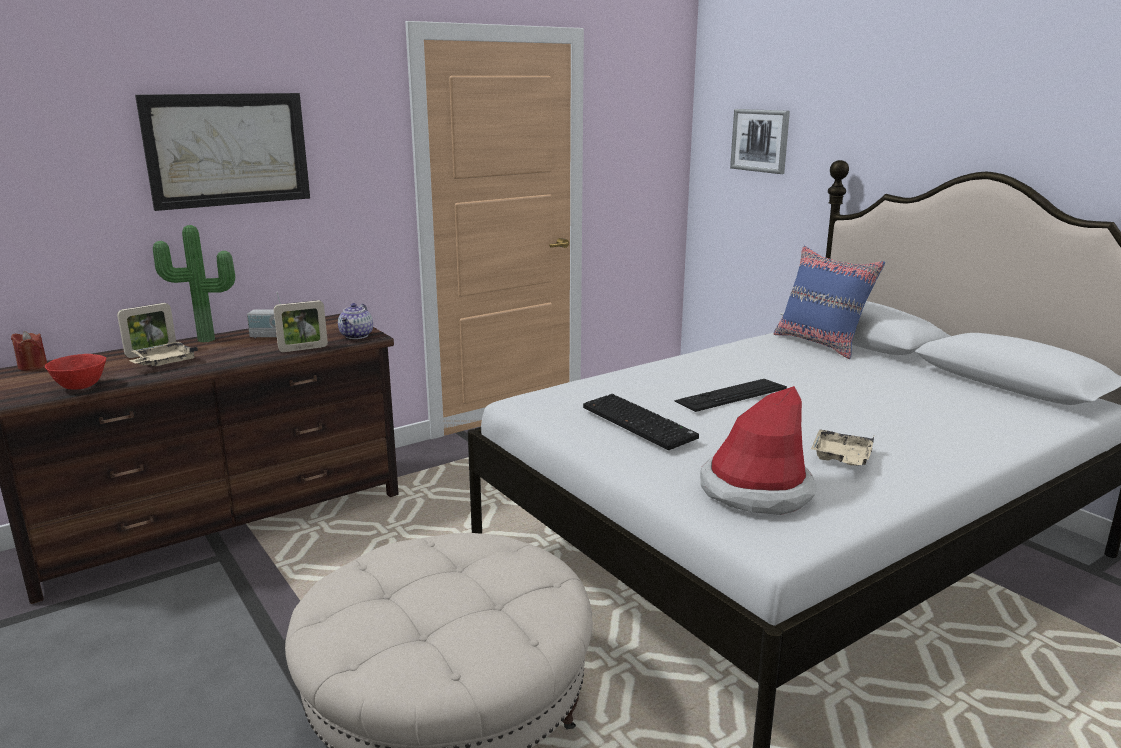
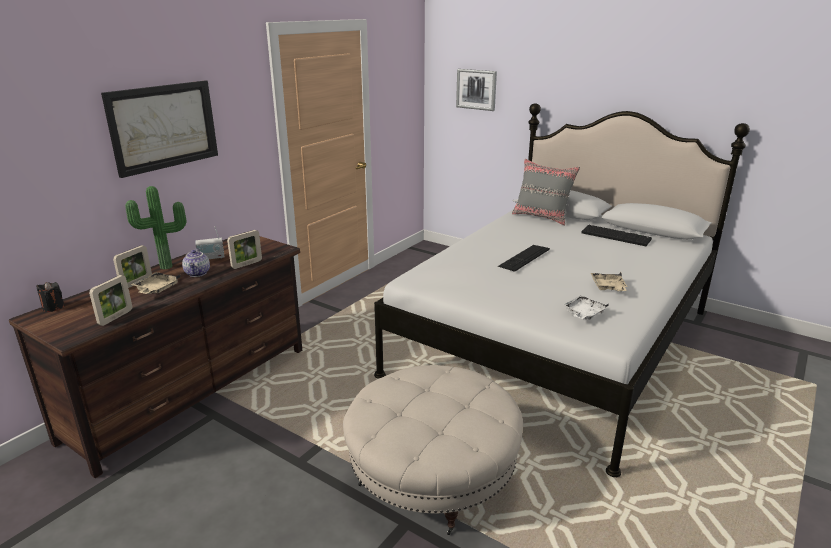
camera: 20 degrees left, 5 degrees up
(33, 366) = (53, 307): red candle -> black candle
(81, 387) = (115, 317): red bowl -> picture frame
(357, 336) = (273, 249): teapot -> teapot (198, 273)
(640, 423) = (492, 283): keyboard -> keyboard (616, 236)
(756, 491) = (583, 314): hat -> white tray
(820, 344) = (542, 217): blue pillow -> grey pillow

